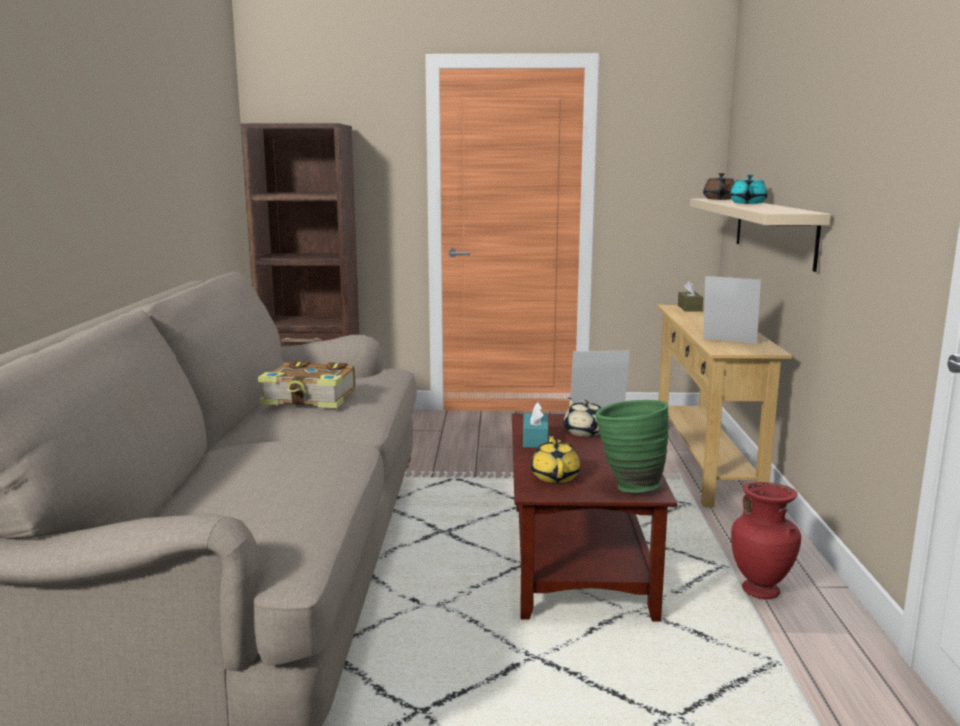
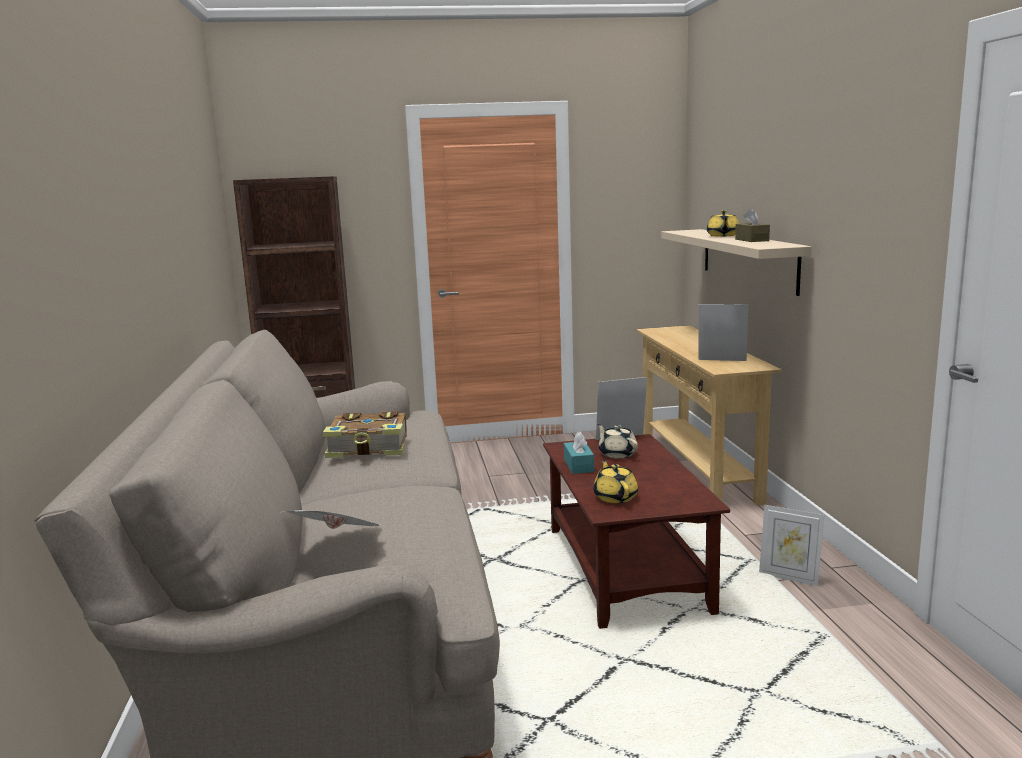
camera: 10 degrees left, 0 degrees up
(209, 490) = (339, 544): none -> newspaper
(627, 486) = (682, 499): green vase -> none
(689, 308) = (667, 331): brown tissue box -> brown tissue box (751, 240)
(719, 199) = (690, 231): brown teapot -> none
(747, 203) = (722, 236): turquoise teapot -> yellow teapot
(761, 591) = (789, 577): red vase -> picture frame

